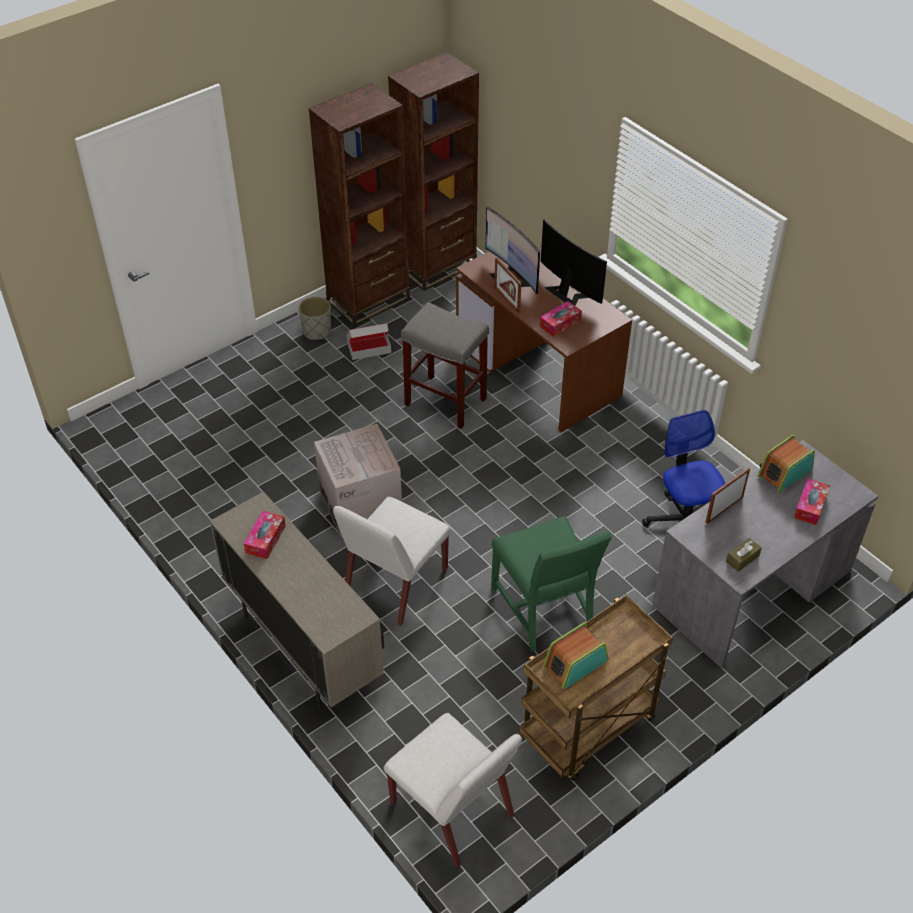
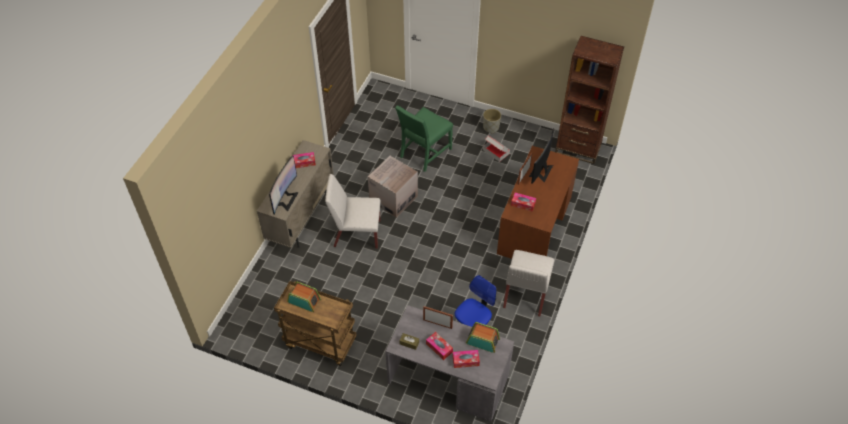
camera: 60 degrees right, 5 degrees up
(368, 300) = (529, 135): brown bookcase -> none
(444, 401) = (482, 198): grey stool -> none
(453, 810) = (250, 310): white chair -> white chair (526, 294)
(545, 610) = (377, 297): green chair -> green chair (423, 153)
(568, 292) = (550, 197): monitor -> monitor (285, 199)
(770, 526) = (439, 348): none -> tissue box

